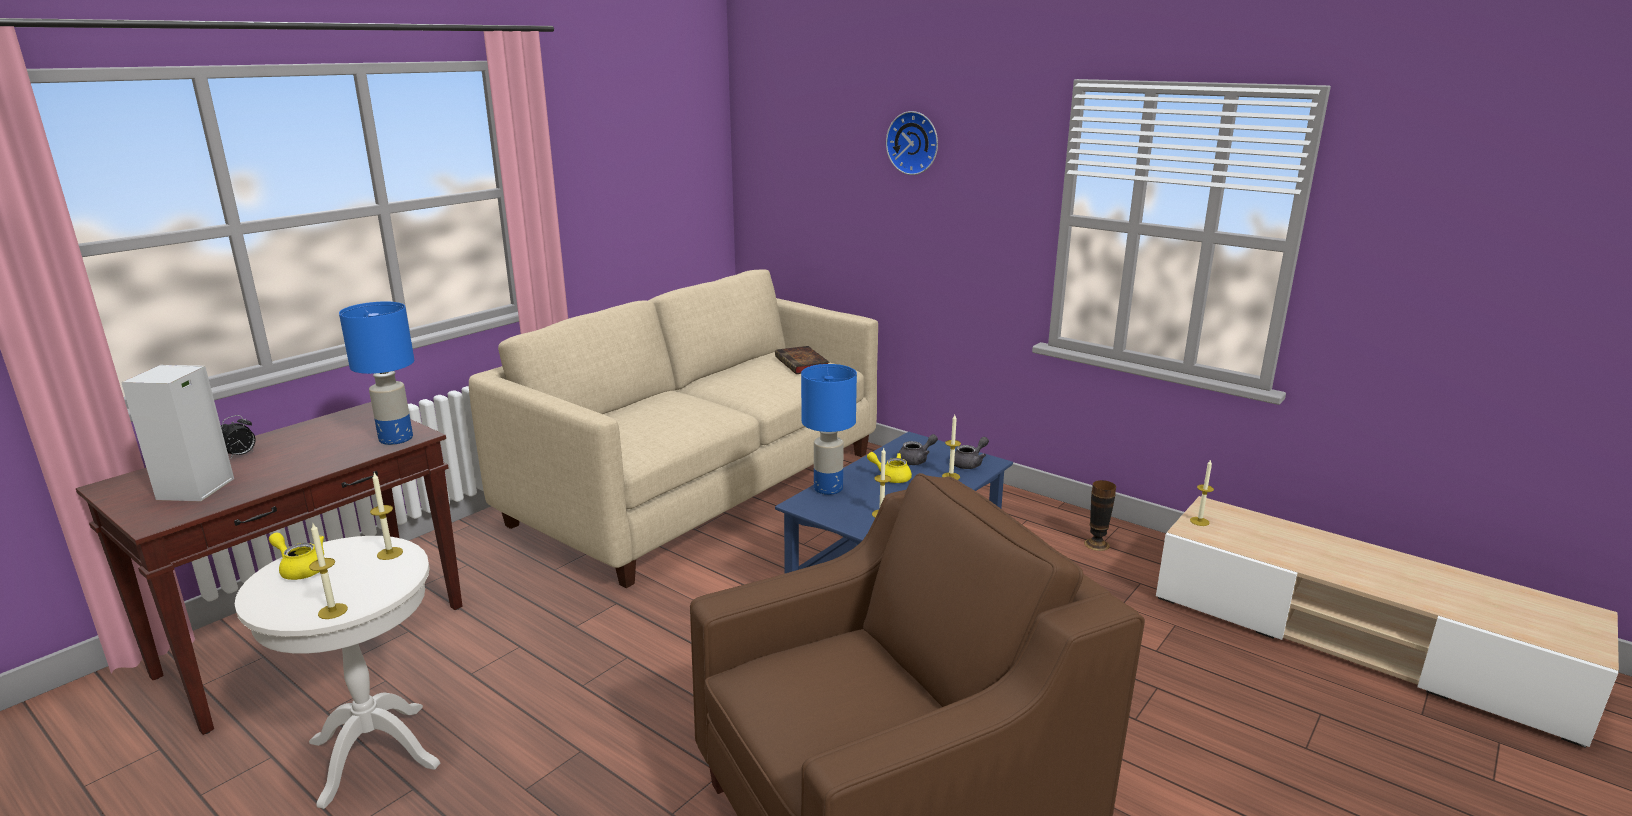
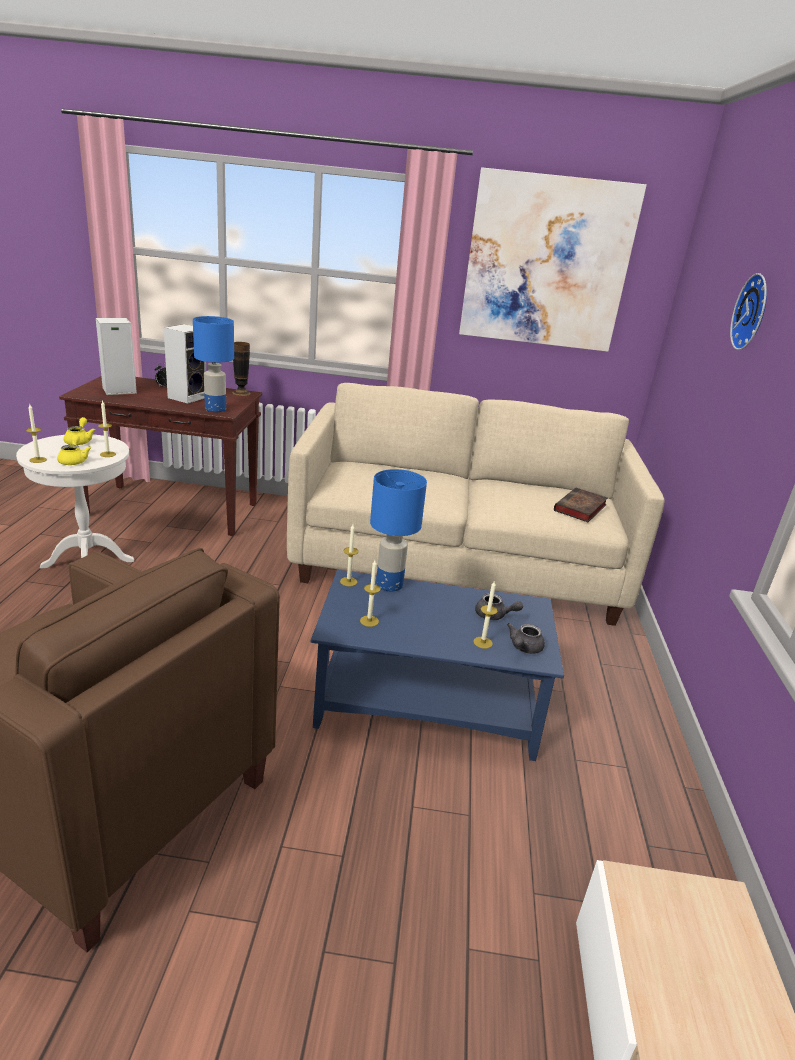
camera: 55 degrees right, 5 degrees up
(314, 447) = (188, 397): none -> speaker
(631, 137) = (547, 263): none -> picture
(891, 477) = (444, 610): yellow teapot -> yellow teapot (74, 460)
(969, 464) = (523, 648): grey teapot -> grey teapot turned 105 degrees clockwise
(1096, 544) = (642, 841): vase -> vase (241, 393)
(1199, 521) = (667, 892): candle -> candle (348, 581)

